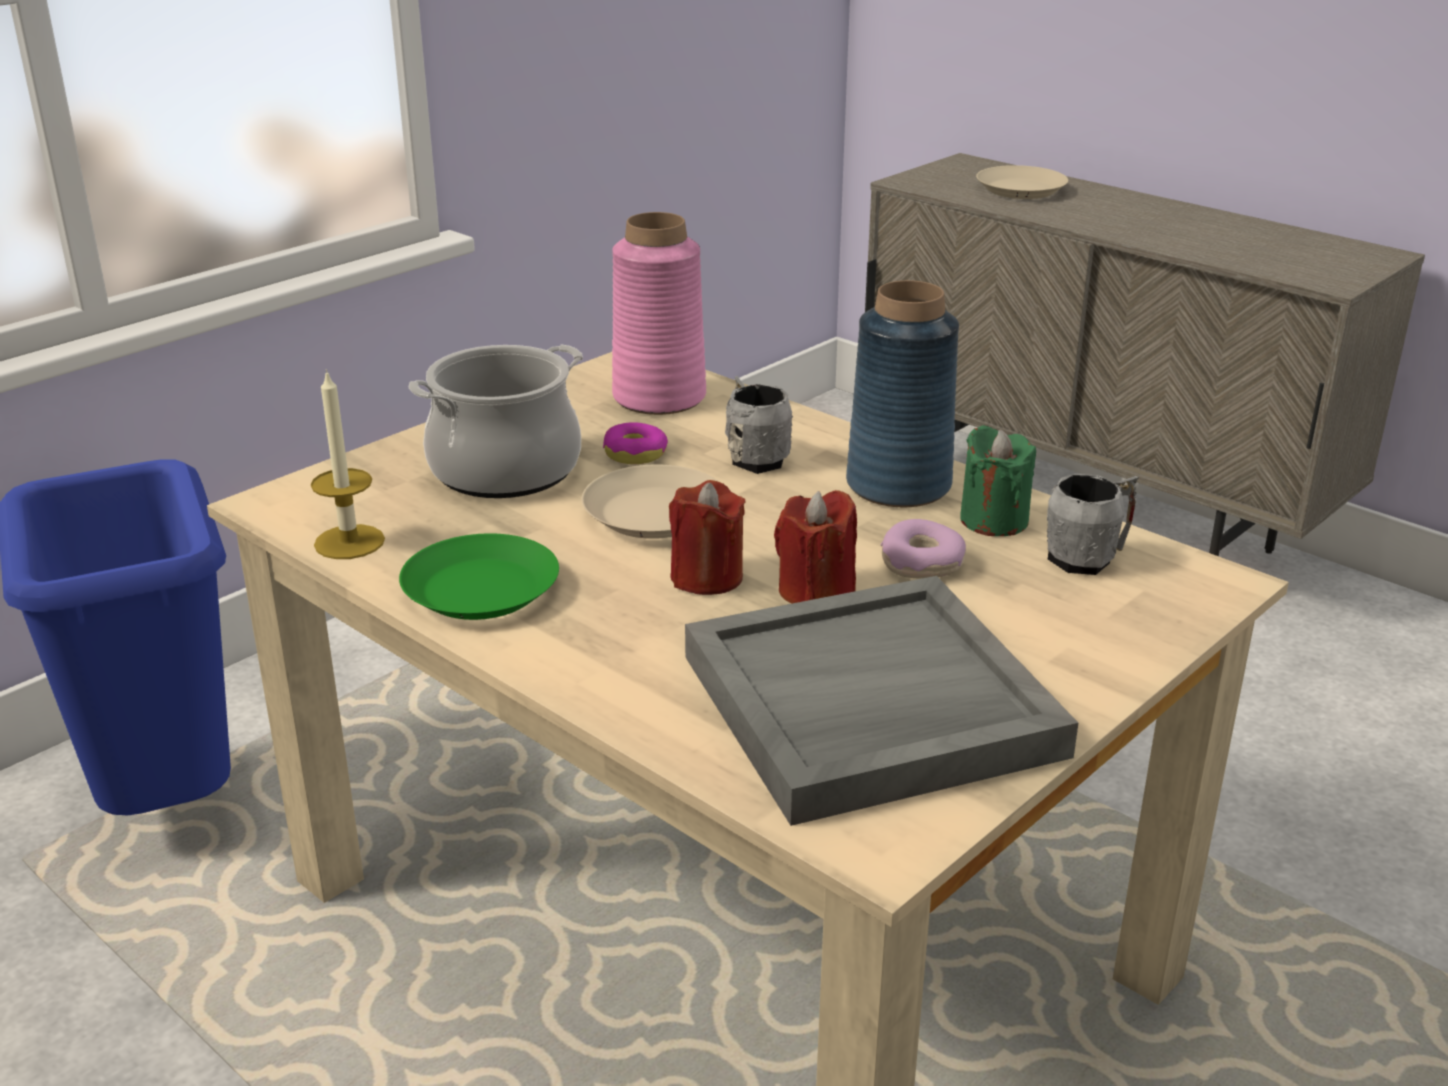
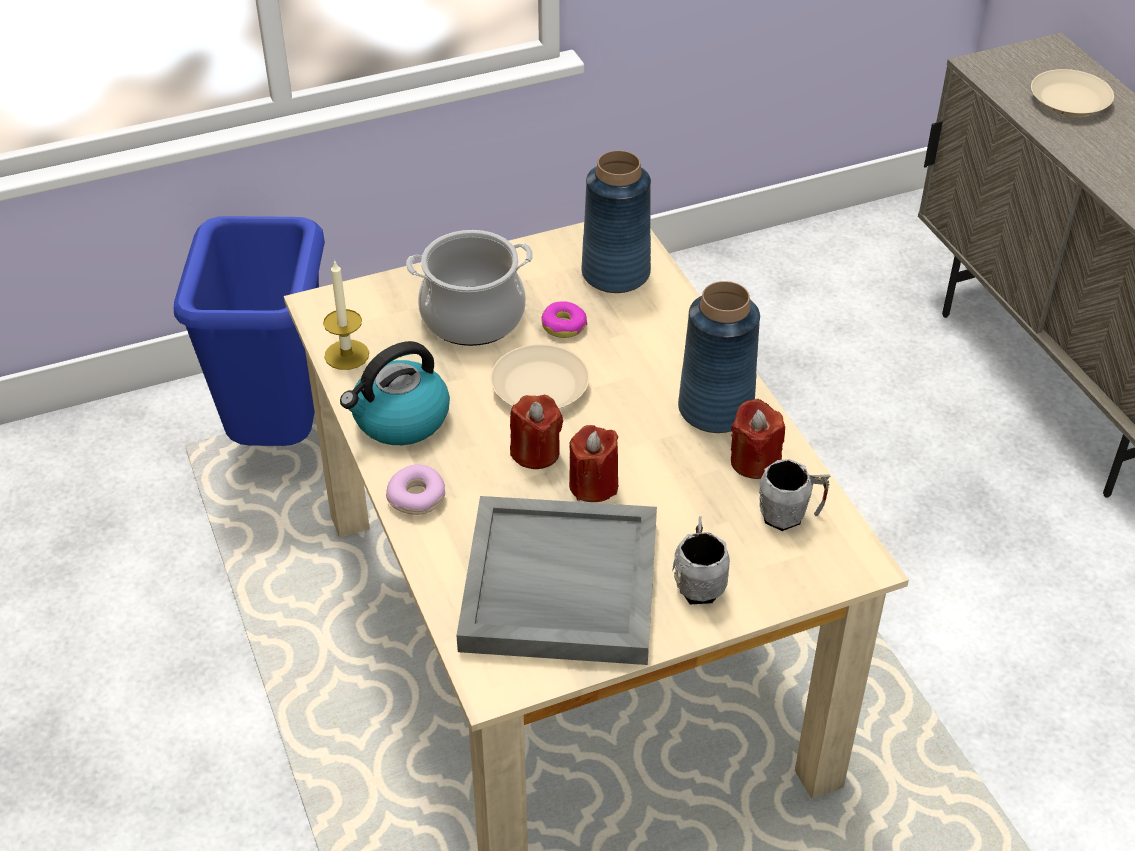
camera: 25 degrees right, 15 degrees up
(483, 589) = (400, 420): green plate -> kettle
(658, 397) = (615, 273): pink vase -> blue vase
(754, 457) = (638, 353): grey mug -> grey mug (699, 582)
(922, 563) = (677, 484): donut -> donut (417, 497)
(994, 520) = (754, 461): green candle -> red candle

